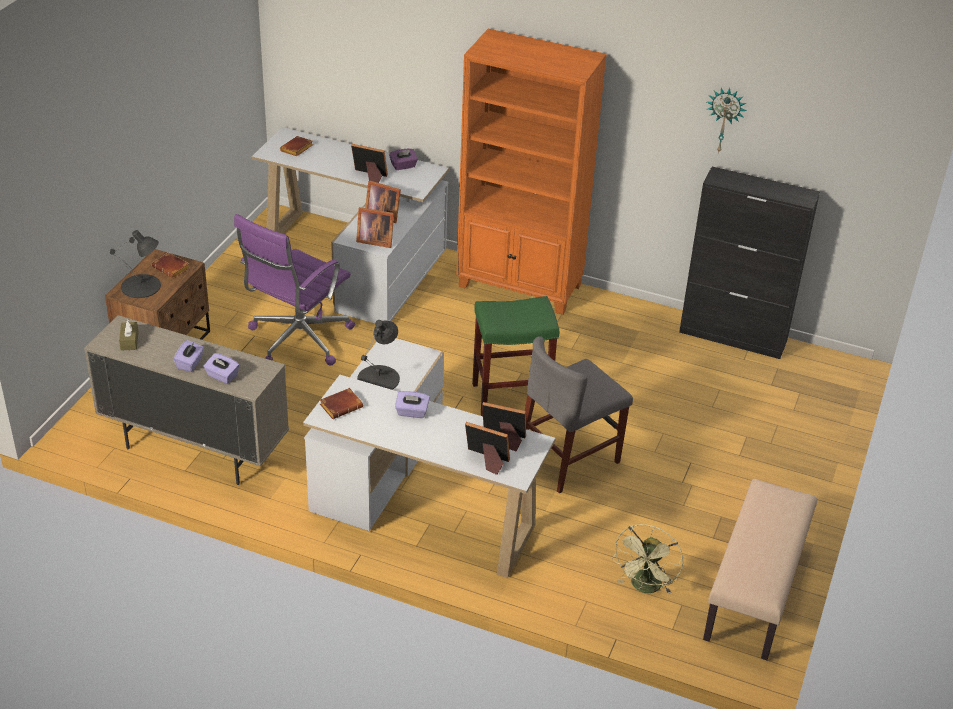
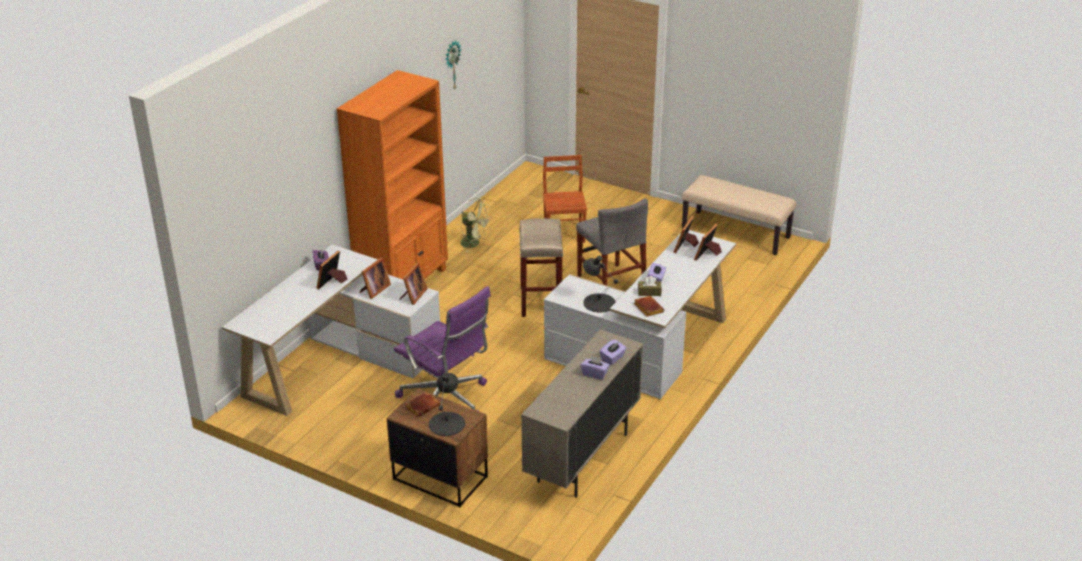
camera: 80 degrees left, 5 degrees down
(129, 341) = (560, 406): brown tissue box -> brown tissue box (649, 292)
(297, 149) = (269, 319): brown book -> none
(512, 397) = (540, 300): green stool -> beige stool
(645, 588) = (733, 269): green fan -> green fan (474, 244)
(682, 408) = (565, 234): none -> brown chair
(733, 336) = (490, 204): black cabinet -> none

